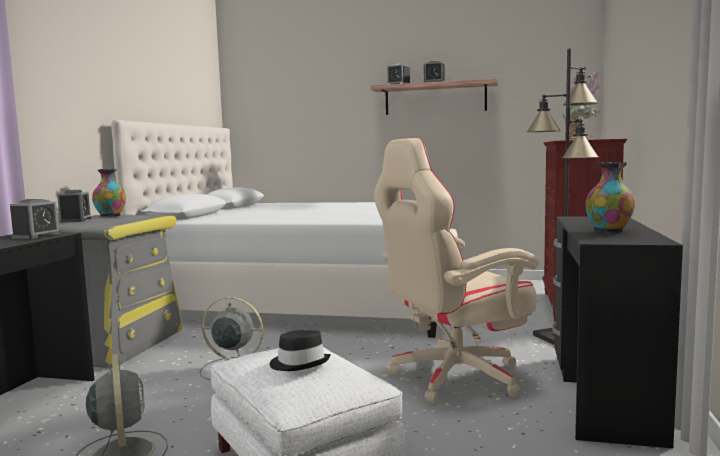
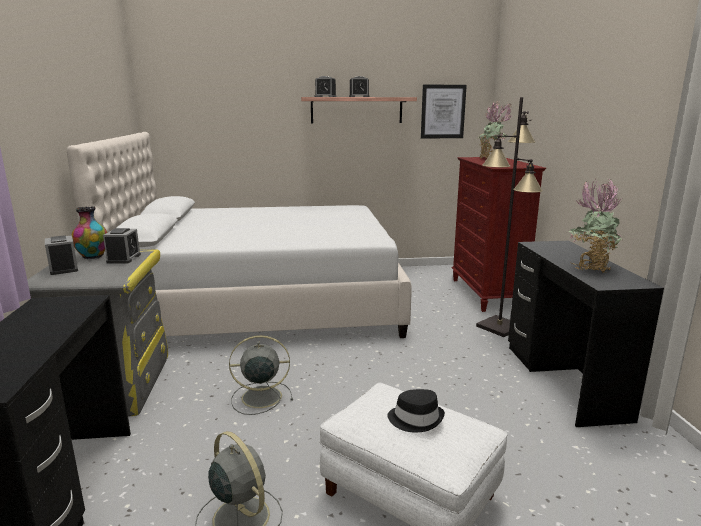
camera: 20 degrees left, 10 degrees up
(36, 235) = (65, 306): alarm clock -> alarm clock (124, 258)
(456, 377) = (453, 379): beige office chair -> none
(537, 95) = (443, 111): none -> picture
(609, 231) = (590, 268): vase -> potted plant

